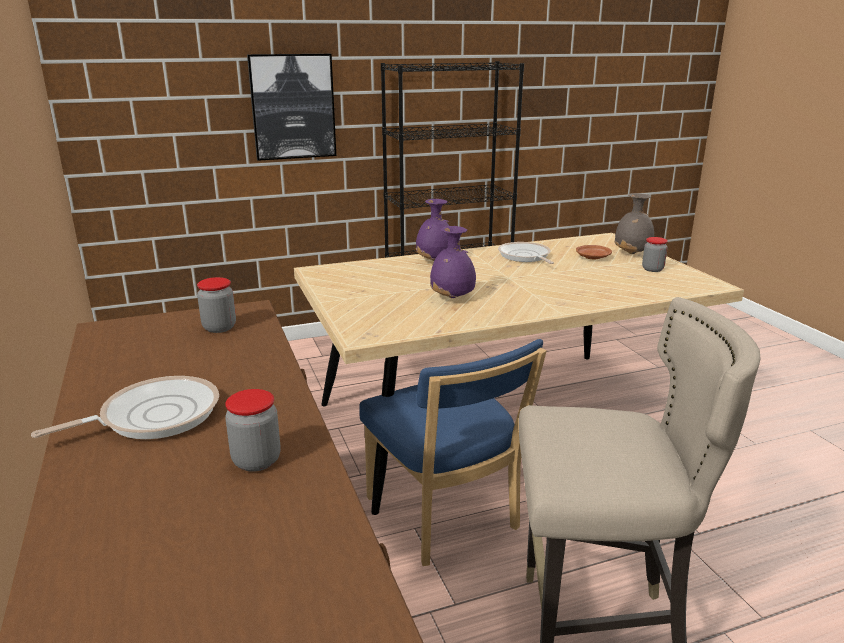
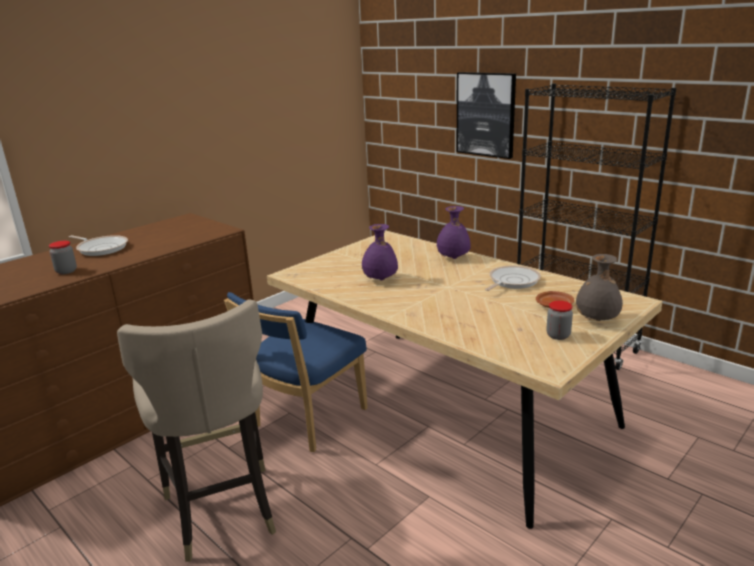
camera: 65 degrees right, 0 degrees up
(219, 327) = (198, 232): jar -> none

